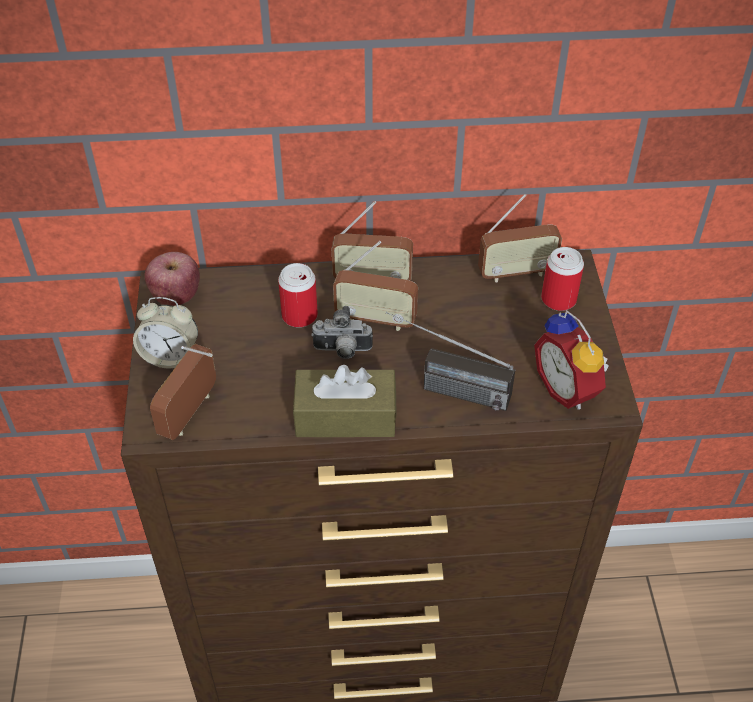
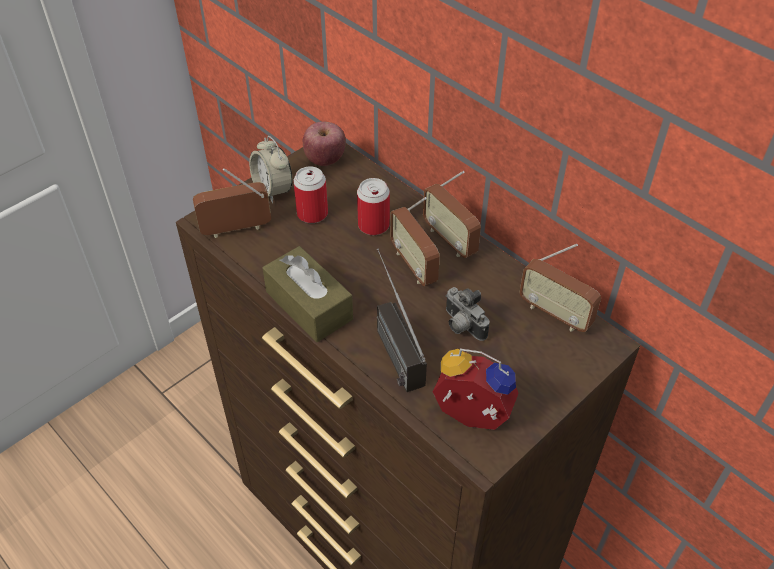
camera: 50 degrees right, 0 degrees up
(342, 351) = (365, 267): camera -> camera (461, 326)
(558, 299) = (558, 357): can -> can (312, 214)
(569, 389) = (470, 419): alarm clock -> alarm clock turned 90 degrees clockwise

